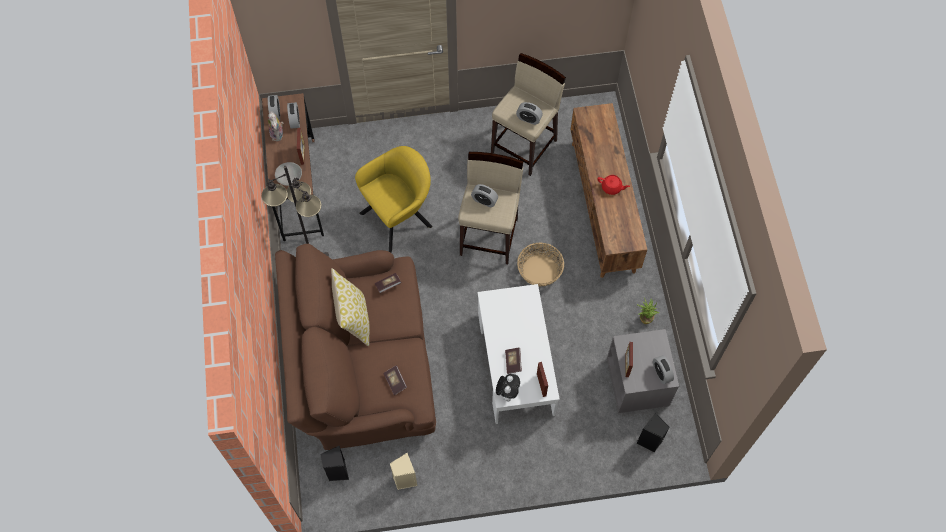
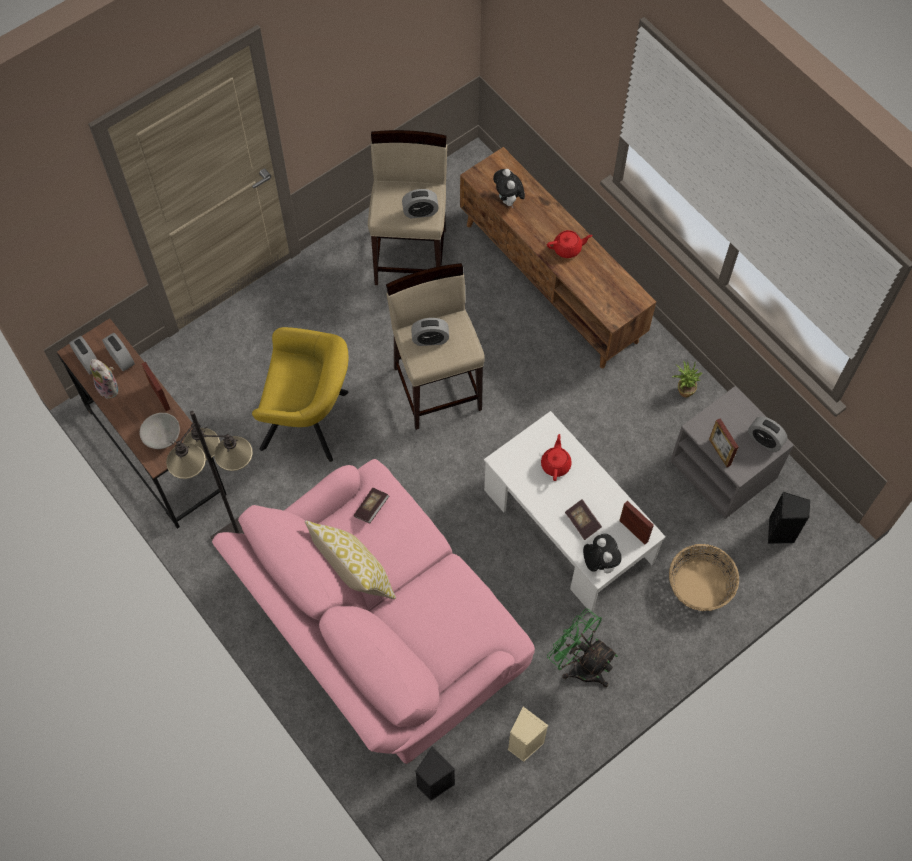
camera: 30 degrees left, 0 degrees up
(362, 367) = (381, 634): brown sofa -> pink sofa
(395, 382) = (459, 625): book -> none
(399, 217) = (310, 421): yellow armchair -> yellow armchair turned 75 degrees clockwise
(469, 451) = (580, 664): none -> green fan
(519, 318) = (556, 464): none -> red teapot
(539, 271) = (525, 398): basket -> basket (700, 585)
(593, 139) = (508, 200): none -> plush toy

